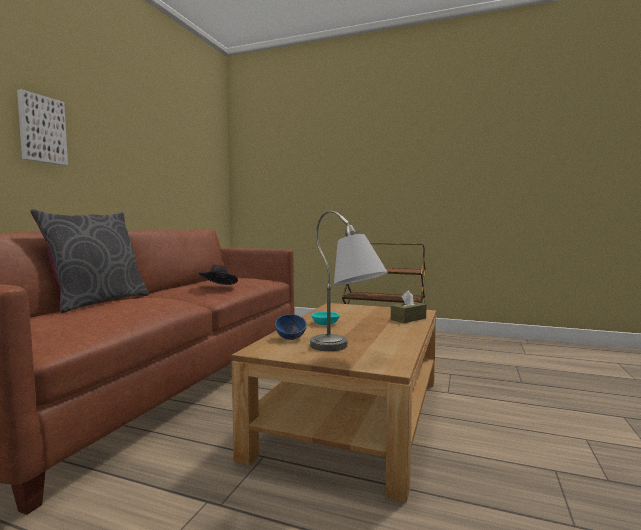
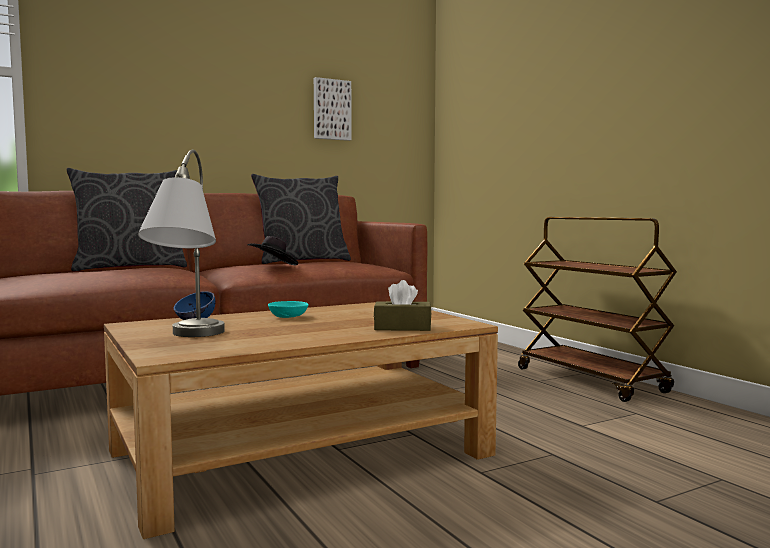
camera: 40 degrees right, 0 degrees up
(41, 129) = (139, 87): picture -> picture (331, 110)
(203, 280) = (302, 261): none -> grey pillow

